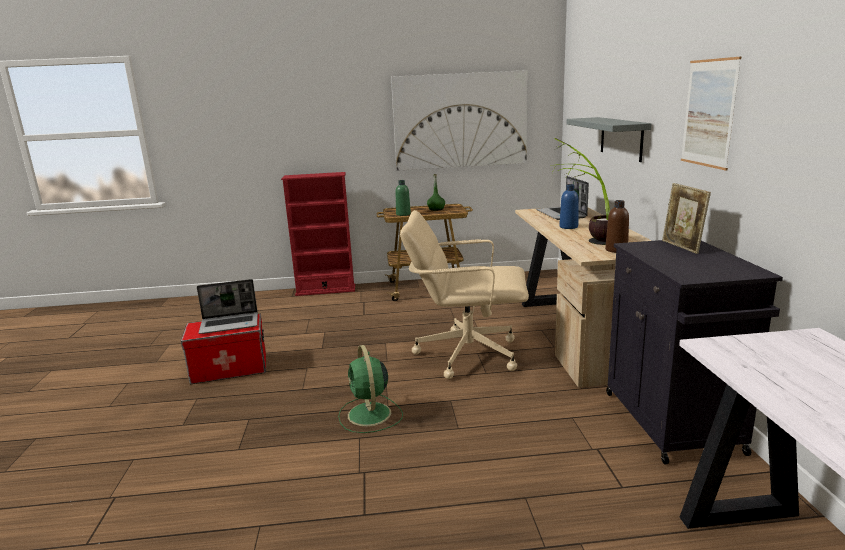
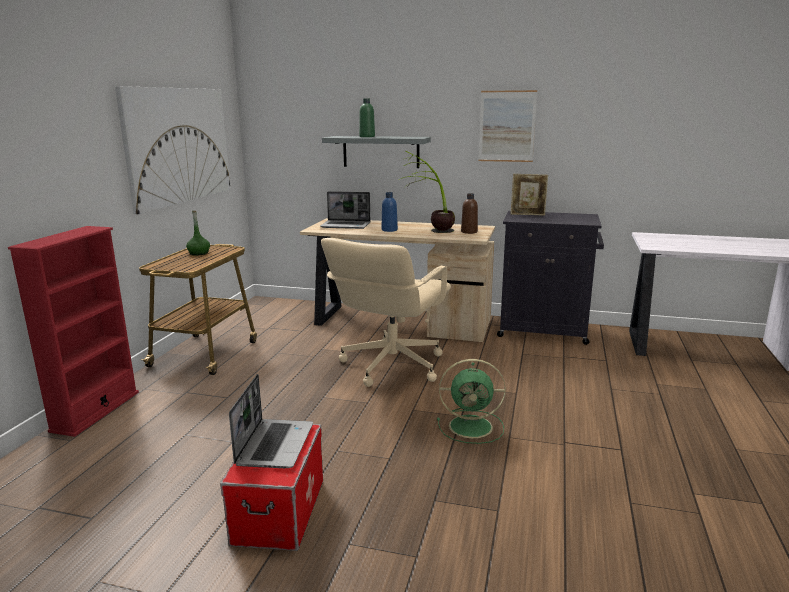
camera: 70 degrees left, 0 degrees up
(403, 214) = (190, 265): green bottle -> green bottle (367, 136)

